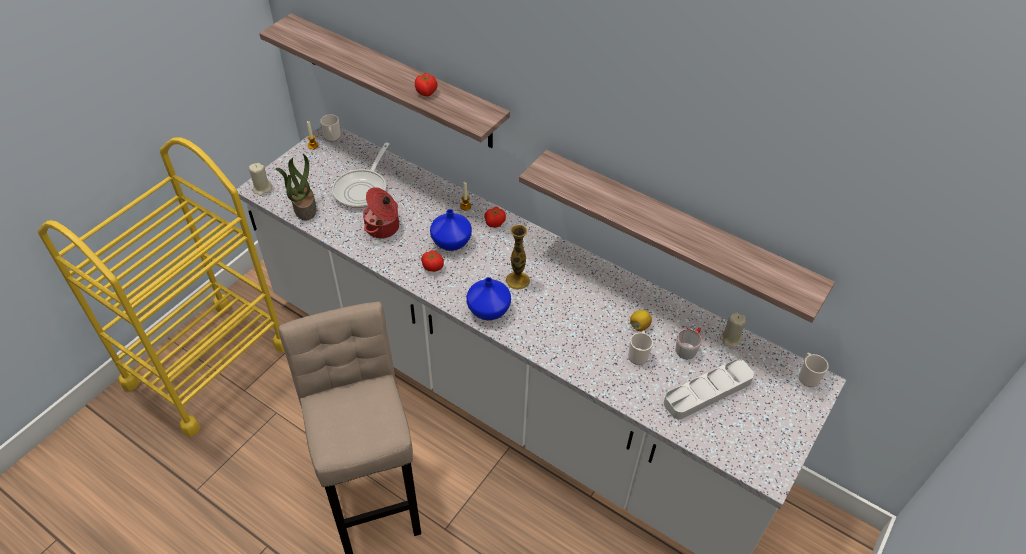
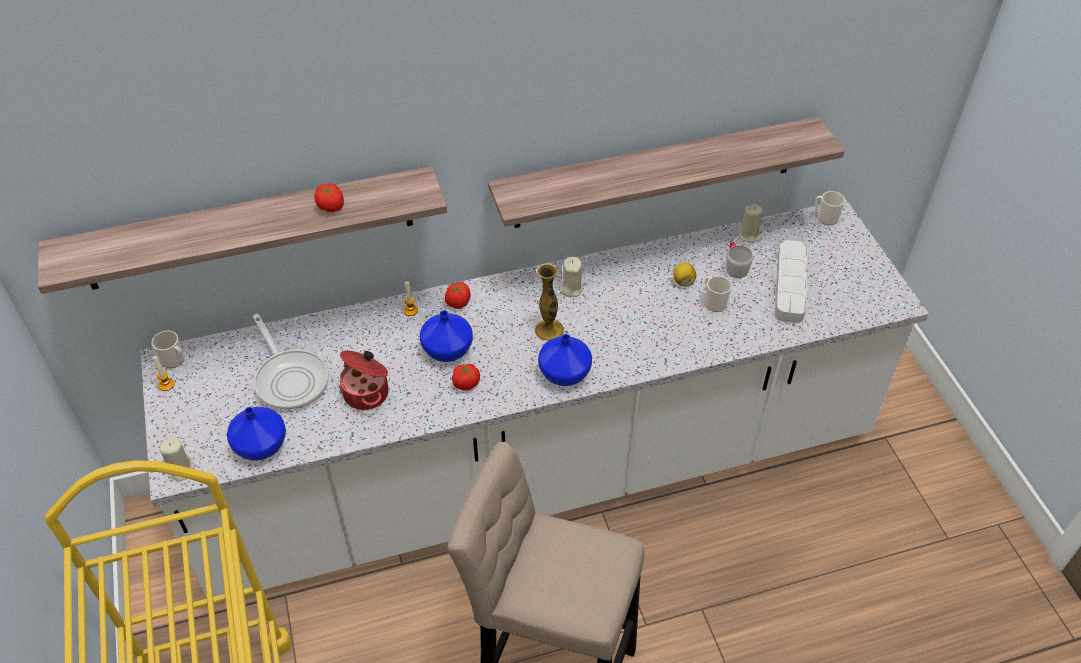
camera: 50 degrees left, 0 degrees up
(304, 208) = (259, 446): potted plant -> blue vase
(566, 270) = (571, 288): none -> beige candle

